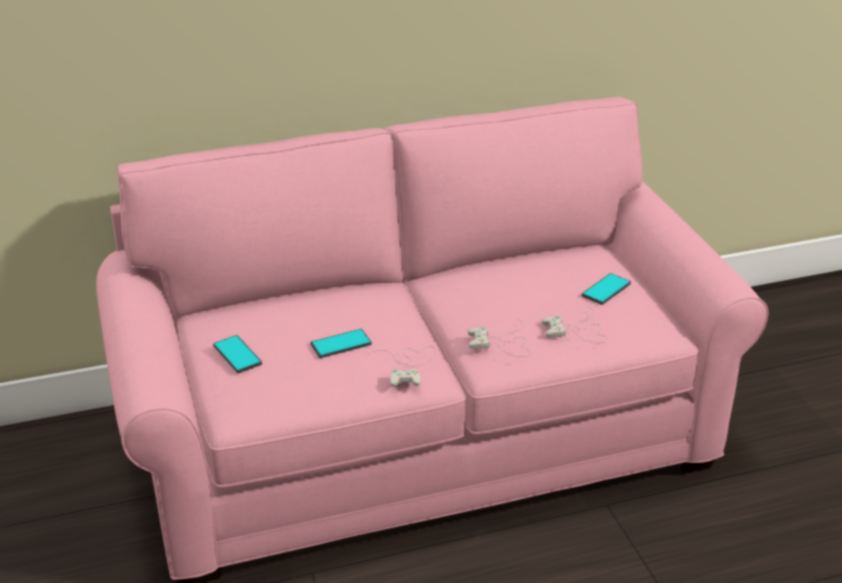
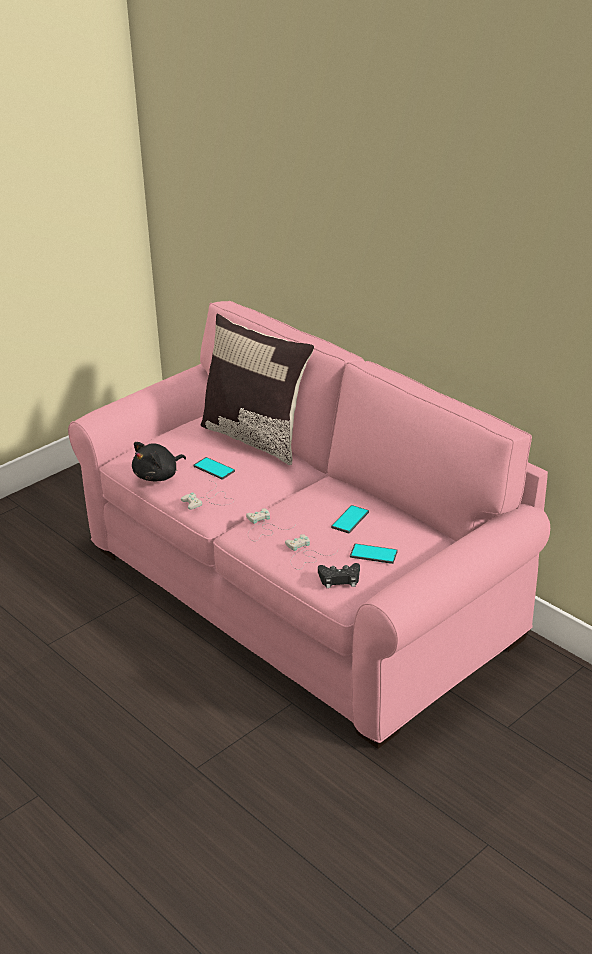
camera: 65 degrees right, 0 degrees up
(237, 355) = (176, 439): phone -> phone (350, 520)
(299, 297) = (256, 438): none -> pillow
(311, 392) = (158, 476): none -> black plush toy
(636, 322) = (339, 579): none -> black game controller

